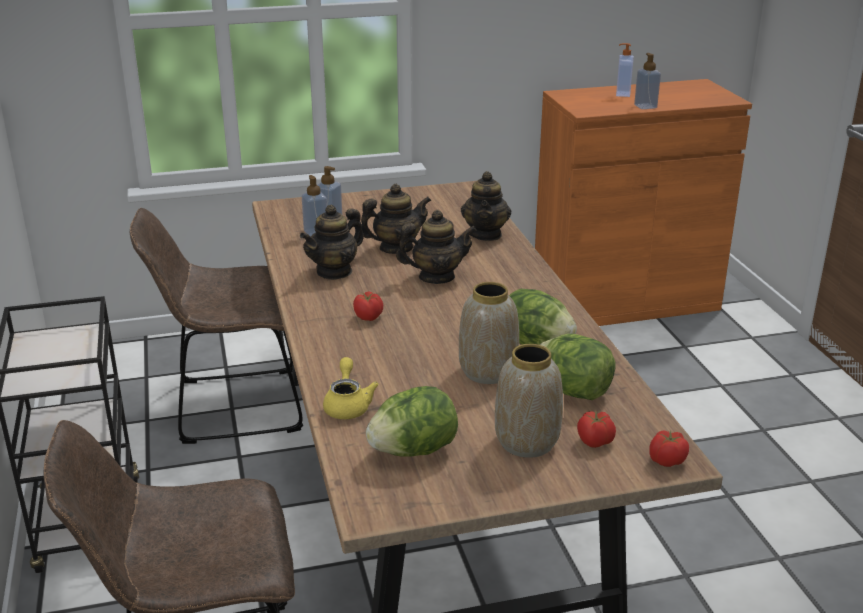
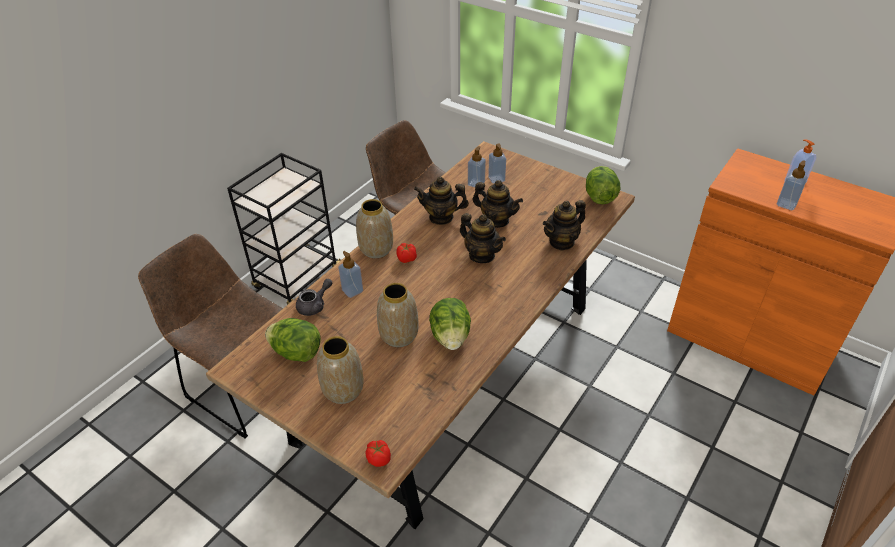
camera: 50 degrees right, 15 degrees up
(318, 327) = (377, 249): none -> vase
(348, 405) = (315, 305): yellow teapot -> grey teapot
(364, 370) = (352, 290): none -> soap dispenser
(573, 391) = (414, 380): lettuce -> lettuce (599, 197)
(595, 442) = (370, 418): tomato -> none

